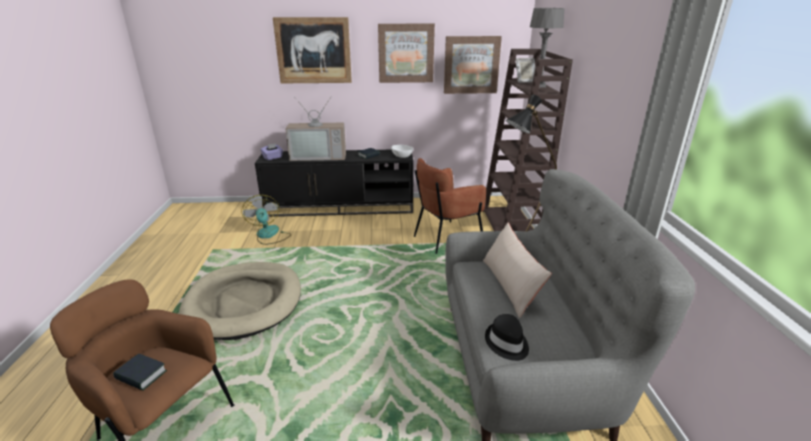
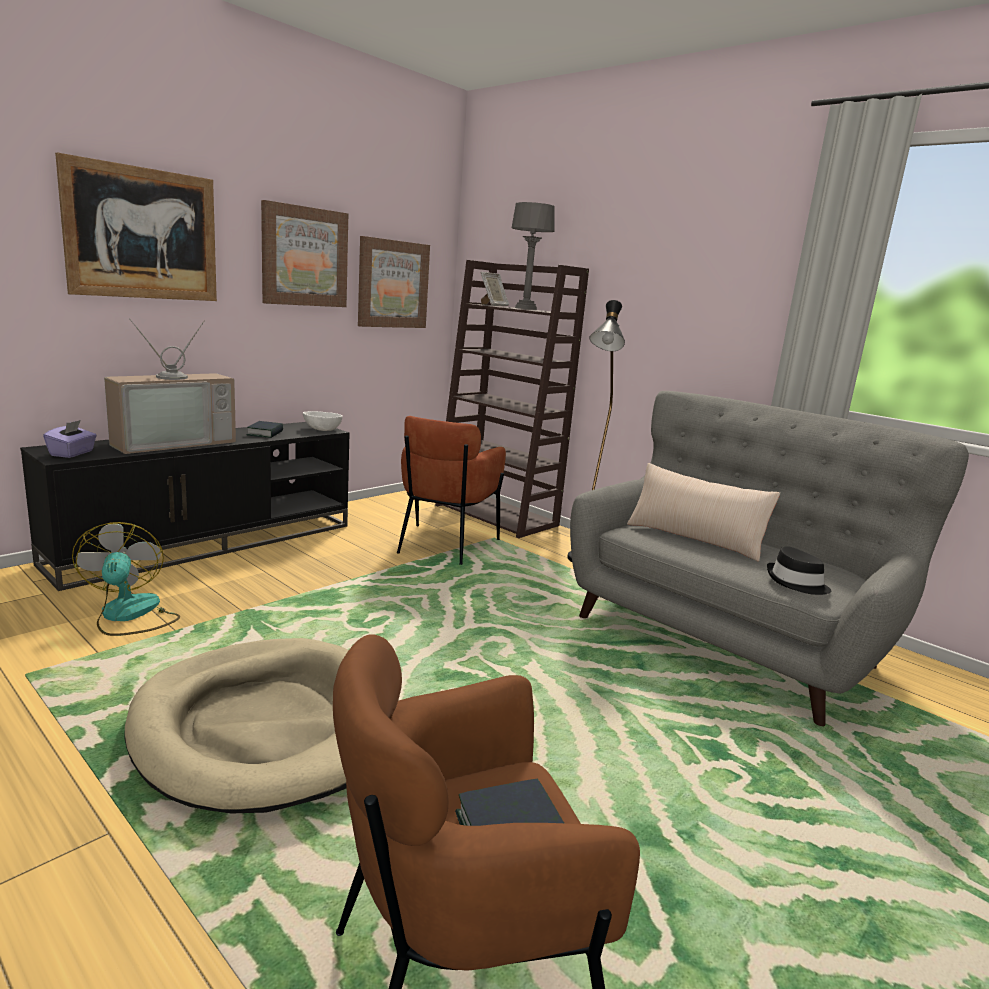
camera: 45 degrees left, 10 degrees down
(269, 235) = (130, 615): fan -> fan turned 45 degrees clockwise

